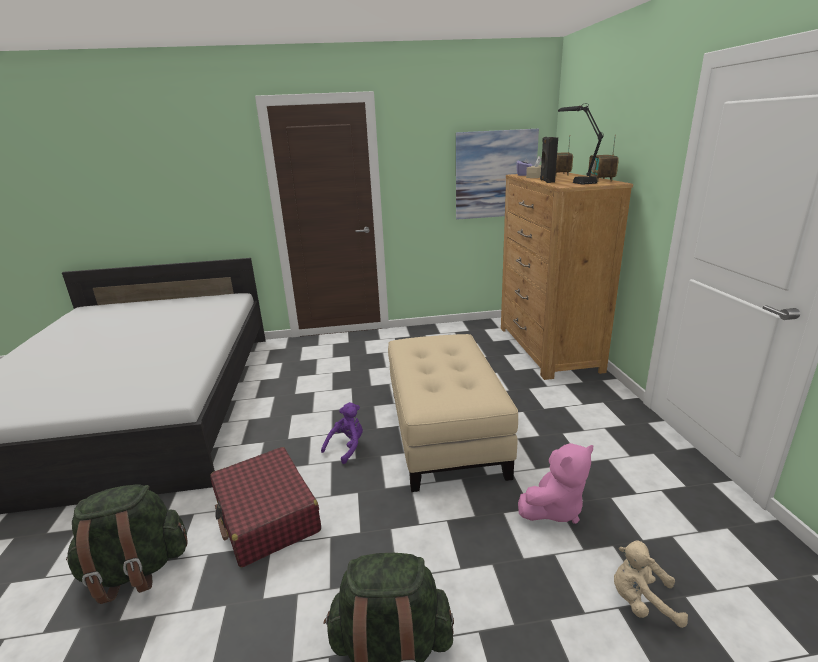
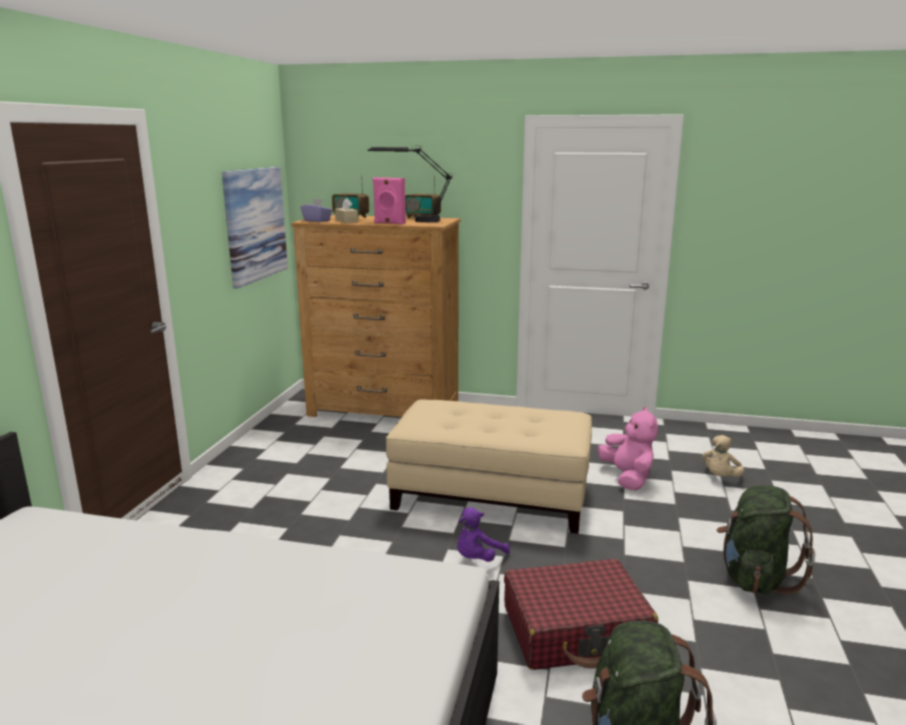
camera: 70 degrees left, 5 degrees down
(347, 447) = (478, 558): purple plush toy -> purple plush toy turned 105 degrees counterclockwise
(546, 181) = (389, 223): black speaker -> pink speaker

